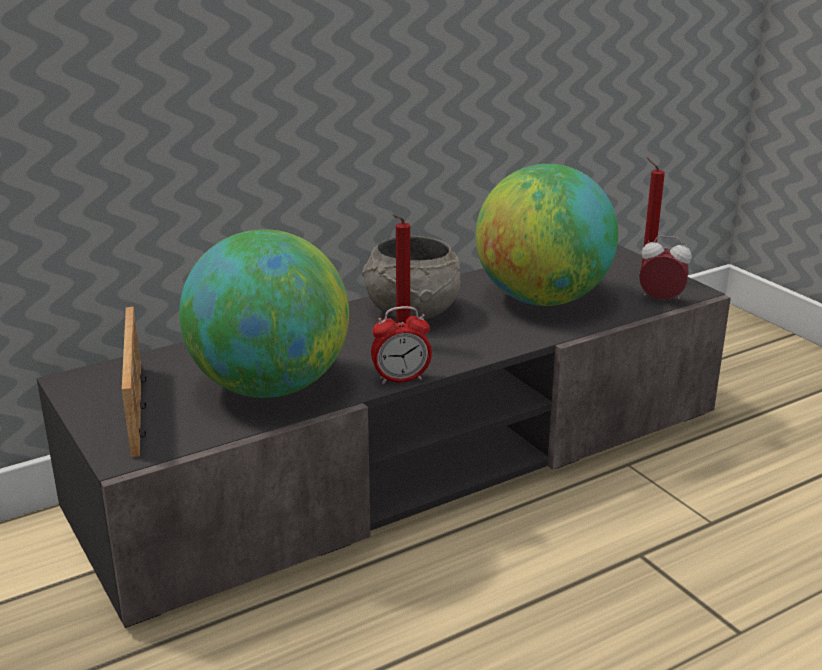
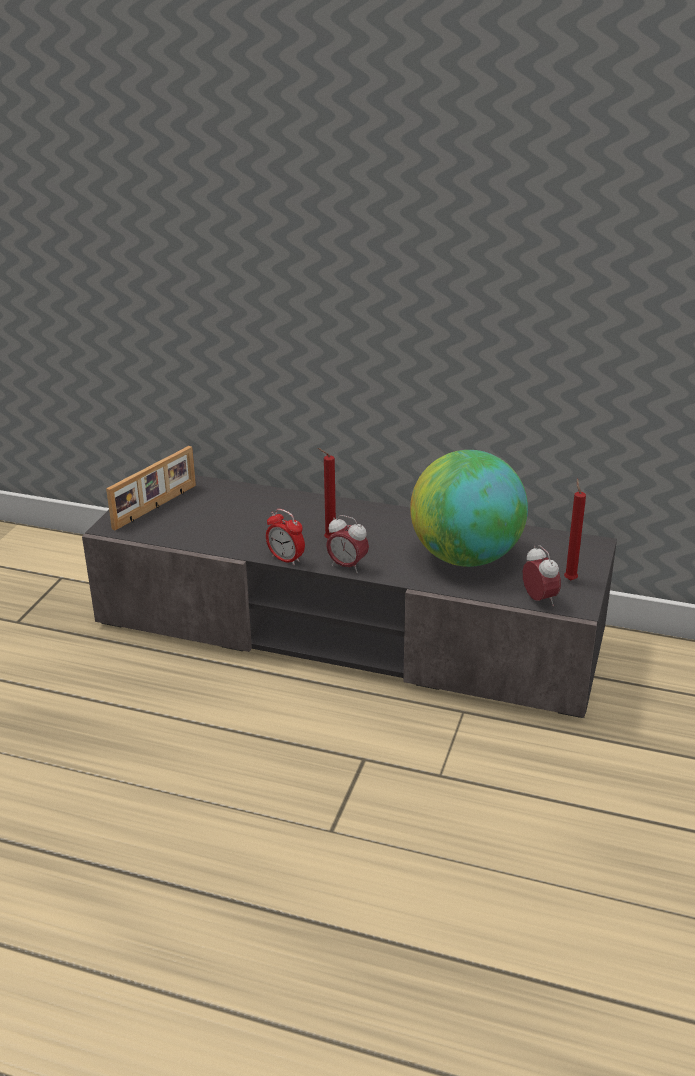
camera: 50 degrees right, 5 degrees up
(269, 386) = (224, 527): globe -> none
(411, 311) = (375, 524): grey bowl -> none
(469, 355) = (347, 566): none -> alarm clock

